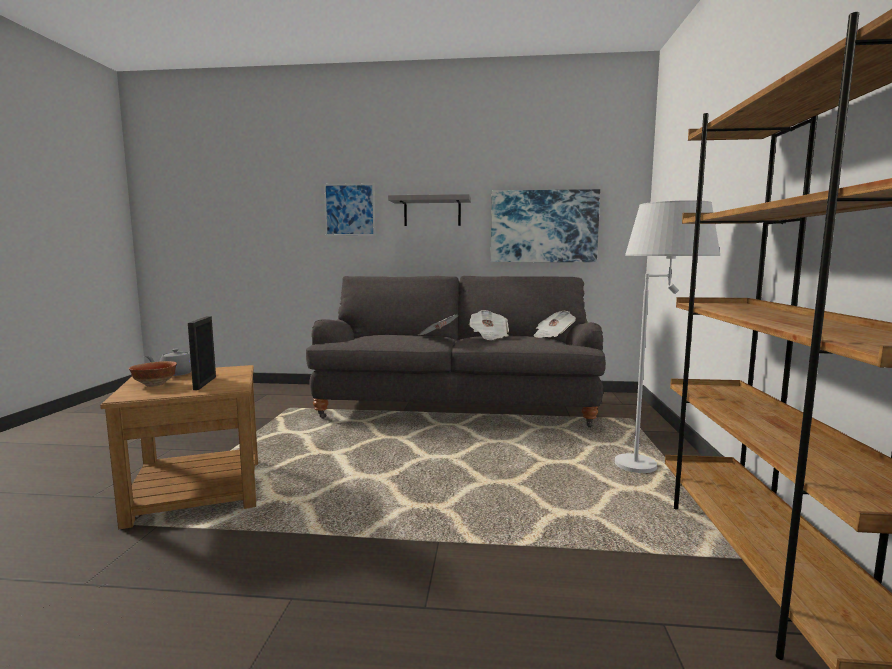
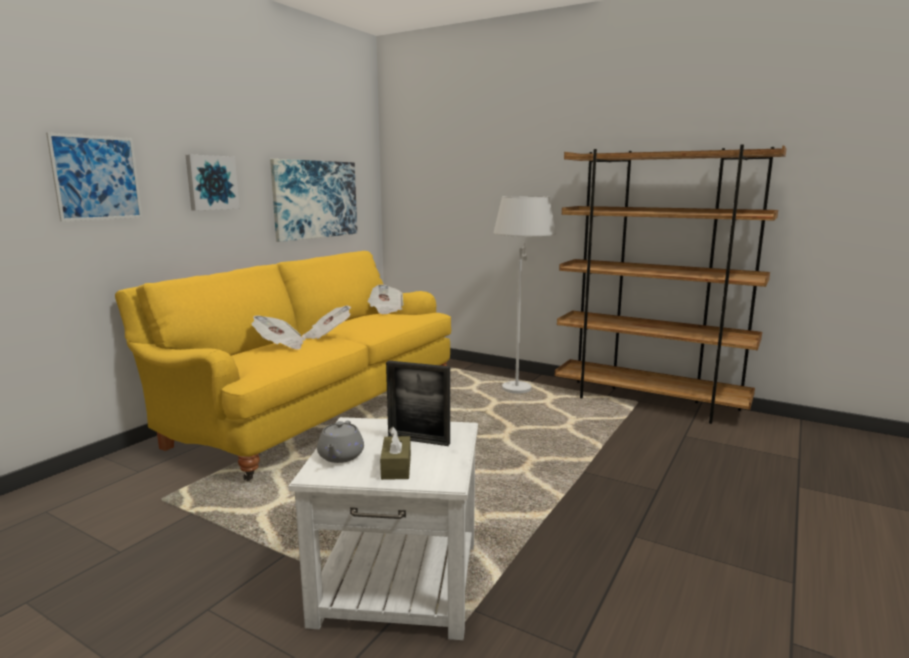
camera: 65 degrees left, 5 degrees up
(154, 385) = (396, 467): bowl -> brown tissue box
(197, 491) = (398, 582): brown side table -> white side table
(432, 212) = (211, 182): grey shelf -> picture
(456, 406) = (316, 409): grey sofa -> yellow sofa
(489, 336) = (362, 323): newspaper -> newspaper (280, 345)

